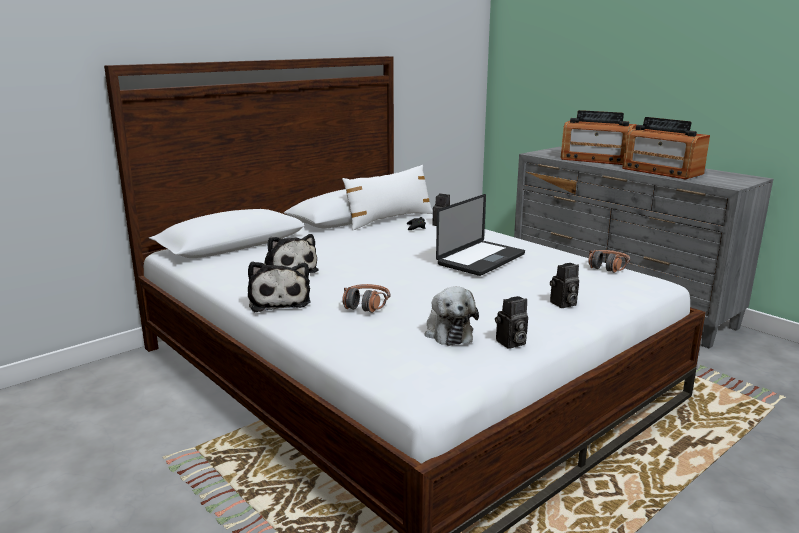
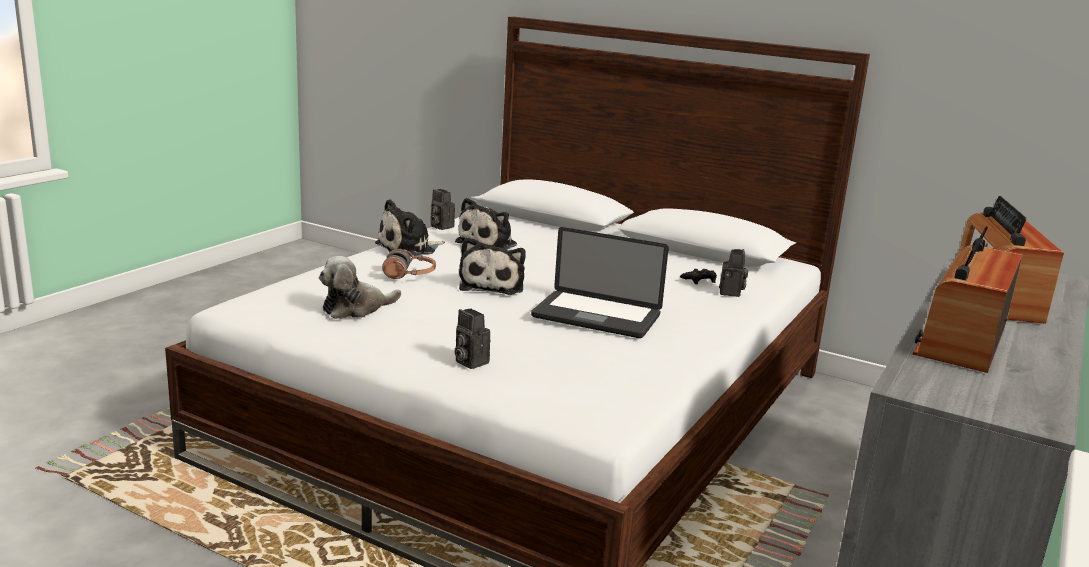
camera: 70 degrees right, 0 degrees up
(389, 219) = (720, 267): white pillow -> none
(403, 280) = (493, 285): none -> plush toy
(510, 343) = (340, 335): camera -> camera (440, 226)
(607, 267) = (641, 392): headphones -> none

